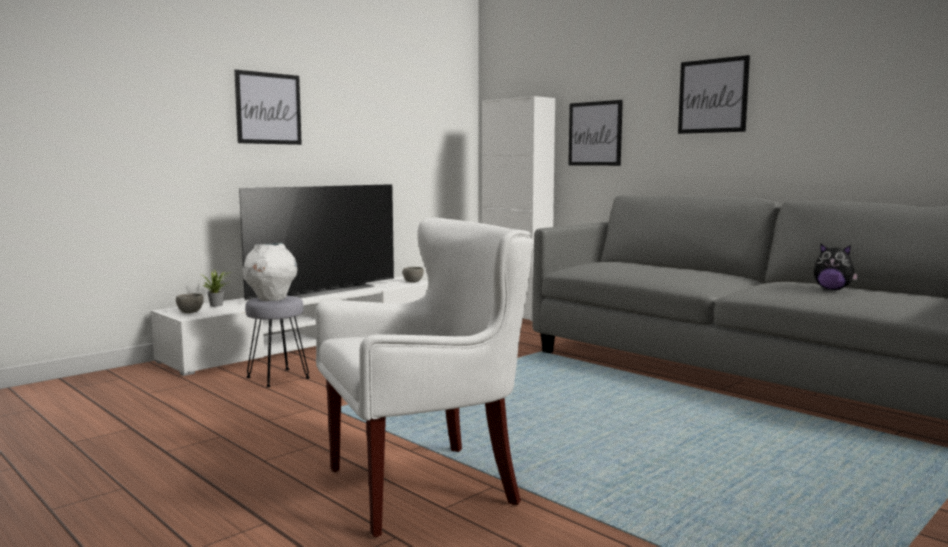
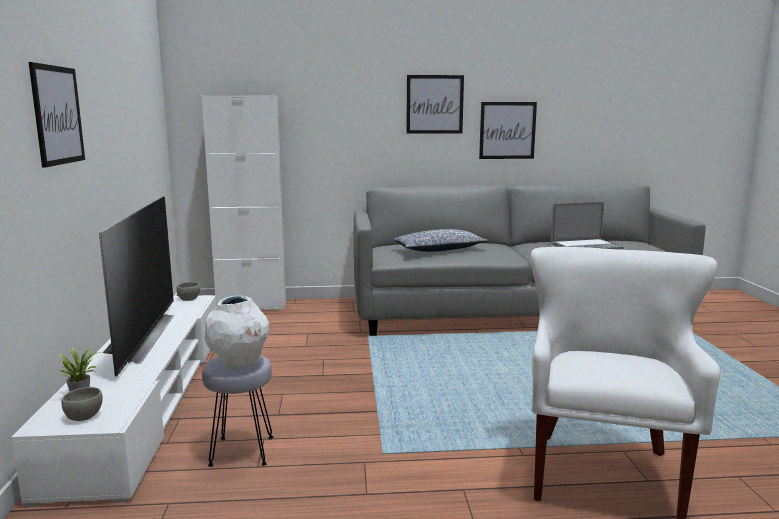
camera: 50 degrees left, 5 degrees up
(595, 133) = (322, 131): picture -> picture (507, 130)
(634, 267) = (439, 250): none -> pillow
(832, 289) = (586, 246): plush toy -> laptop

